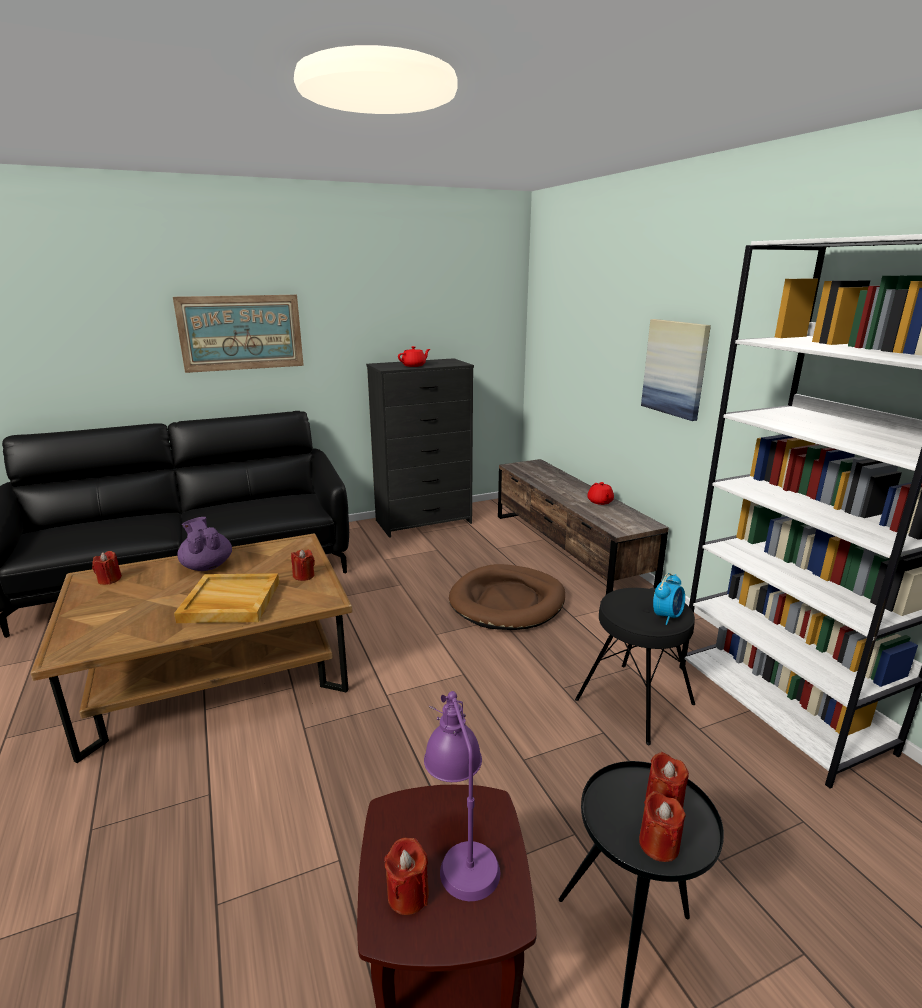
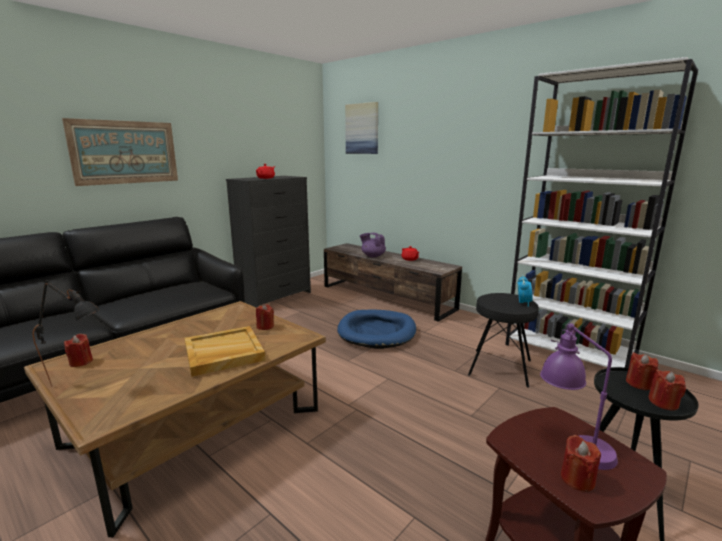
camera: 25 degrees left, 5 degrees down
(87, 605) = (80, 383): none -> black table lamp
(207, 566) = (171, 335): purple teapot -> purple teapot (373, 256)
(507, 601) = (377, 332): brown dog bed -> blue dog bed
(675, 368) = (456, 165): picture -> picture (362, 129)

